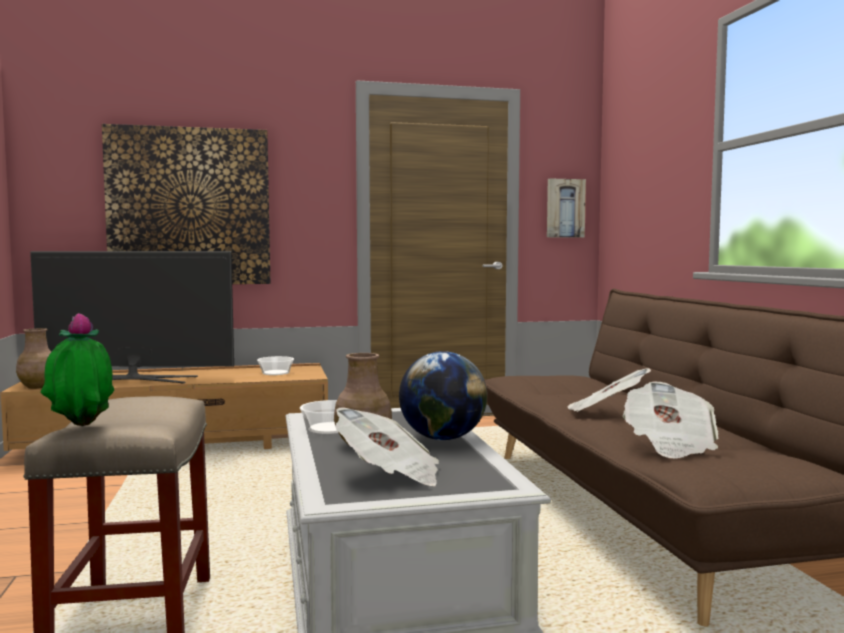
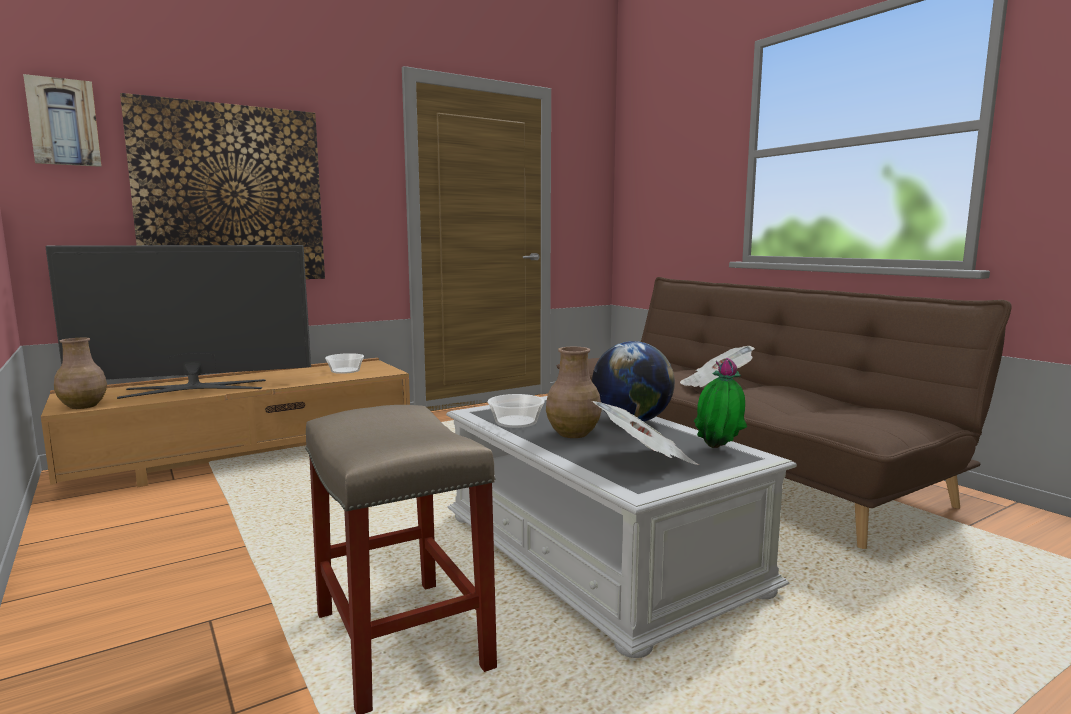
camera: 20 degrees left, 5 degrees up
(80, 427) = (388, 447): potted plant -> potted plant (718, 449)
(565, 208) = (587, 203): picture -> picture (64, 122)
(669, 445) = (808, 408): newspaper -> none

